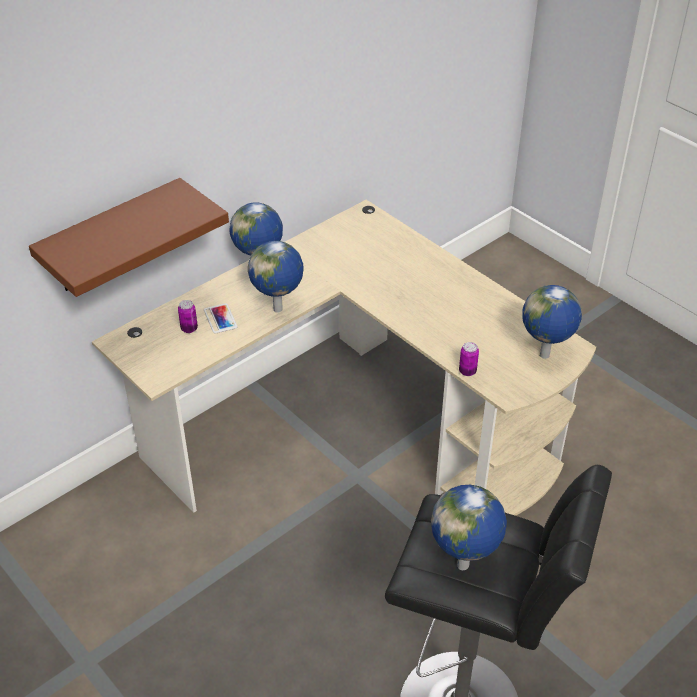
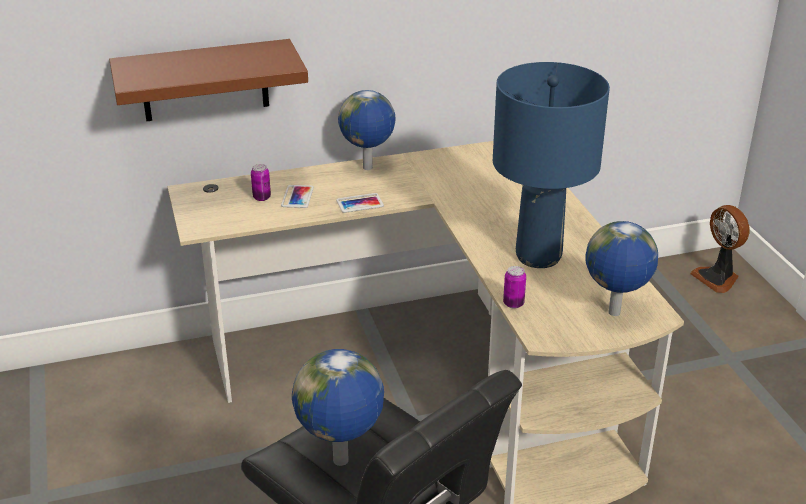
camera: 25 degrees right, 10 degrees down
(279, 309) = (360, 203): globe -> phone
(457, 320) = (538, 257): none -> blue table lamp
(515, 266) = (717, 278): none -> fan

